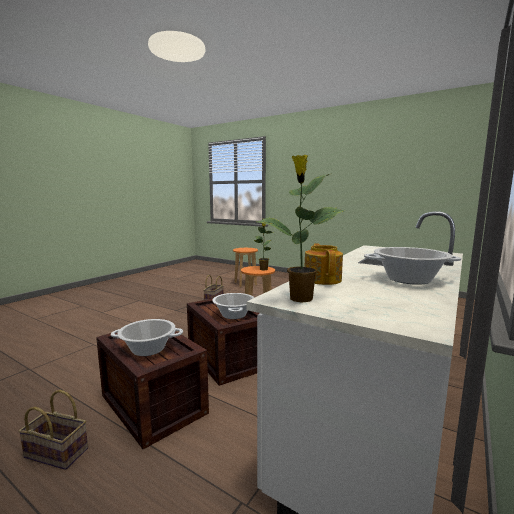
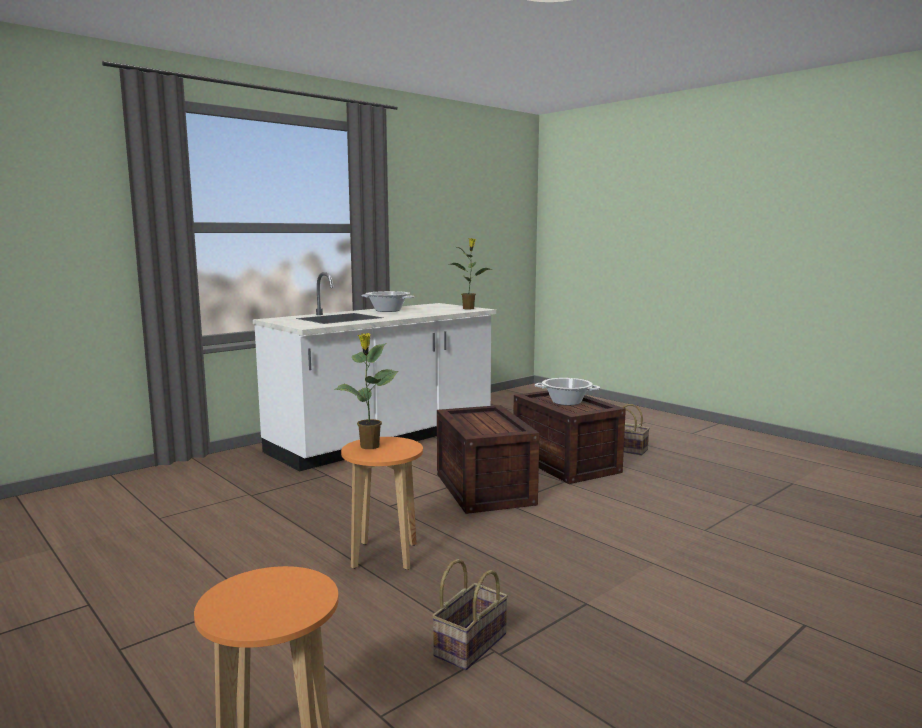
camera: 165 degrees left, 0 degrees up
(233, 315) = (475, 419): cooking pot -> none
(322, 279) = (440, 312): teapot -> none

